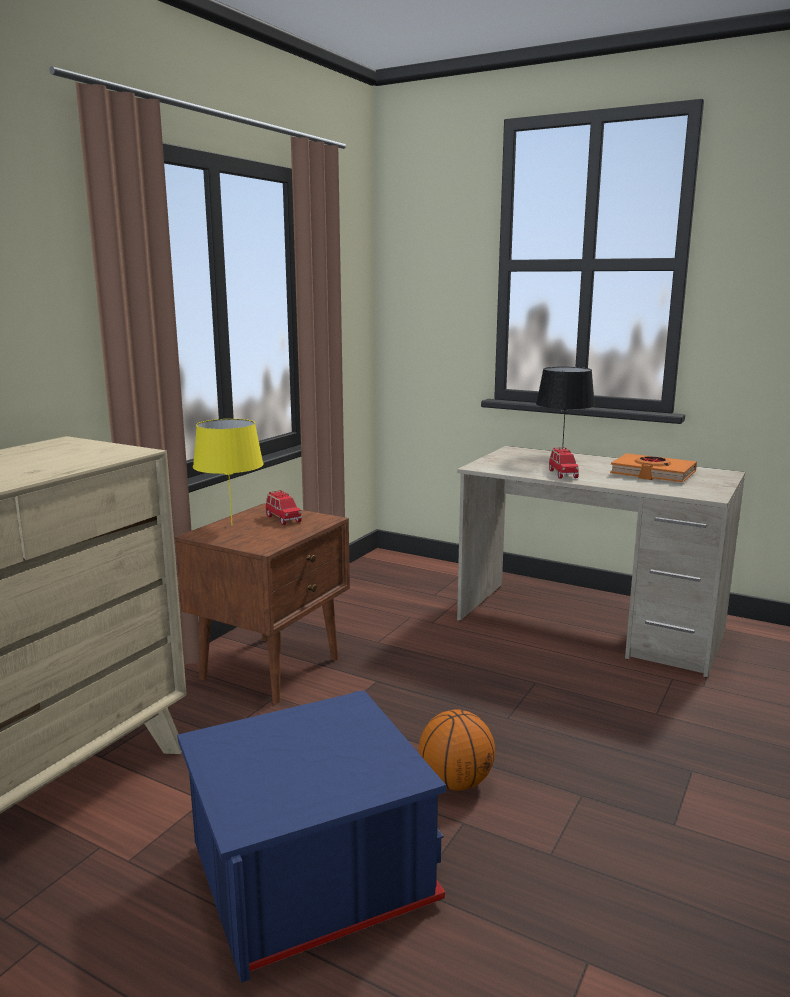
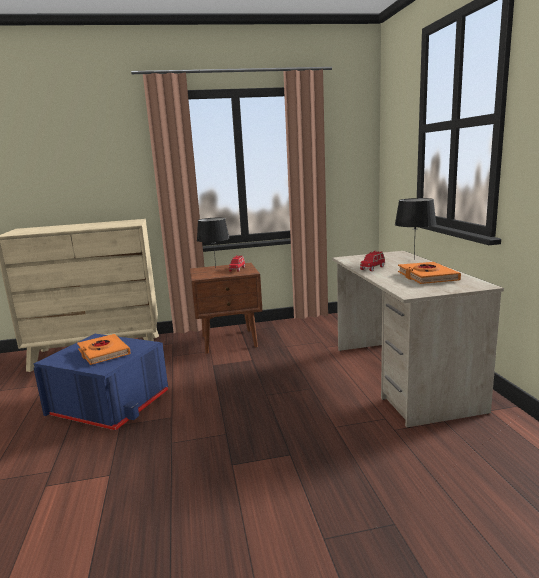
camera: 50 degrees right, 0 degrees up
(232, 525) = (216, 268): yellow table lamp -> black table lamp
(319, 754) = (103, 353): none -> orange book
(456, 782) = (198, 405): basketball -> none

